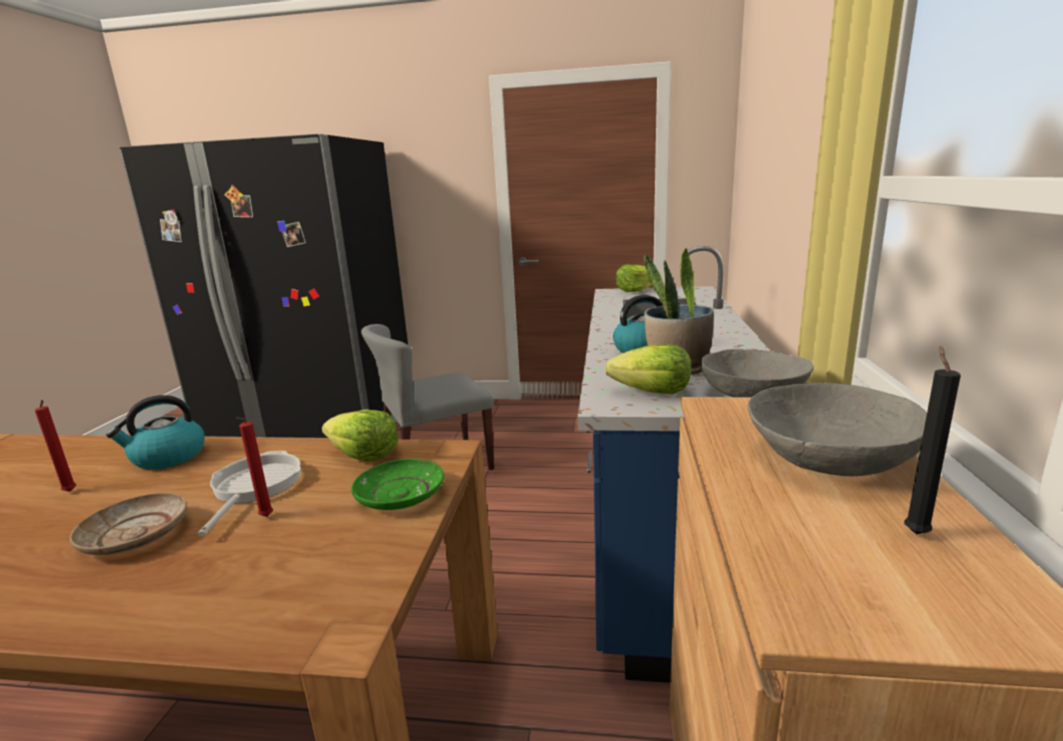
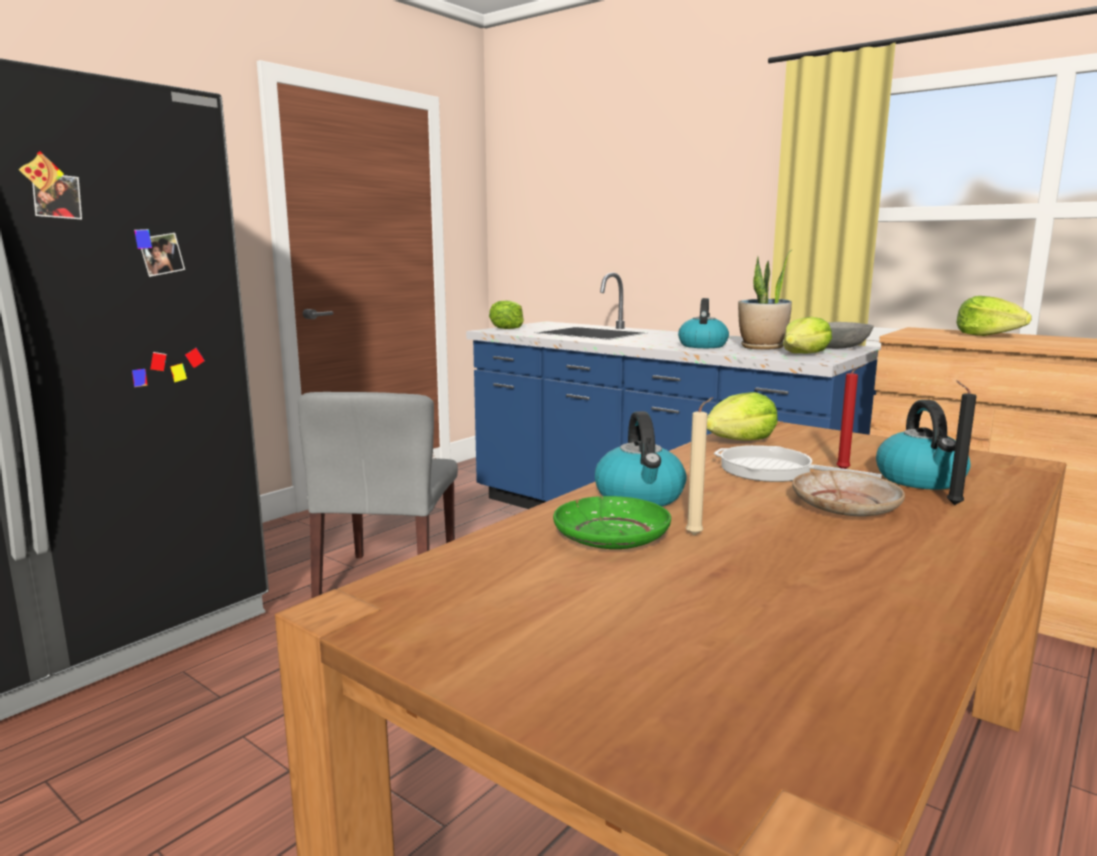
camera: 60 degrees left, 5 degrees down
(70, 492) = (696, 535): red candle -> beige candle
(235, 563) = (921, 480): none -> kettle
(400, 495) = (836, 440): green plate -> green plate (611, 537)
(830, 457) = (987, 335): grey bowl -> lettuce
(914, 531) = (1065, 339): black candle -> black candle (951, 504)

